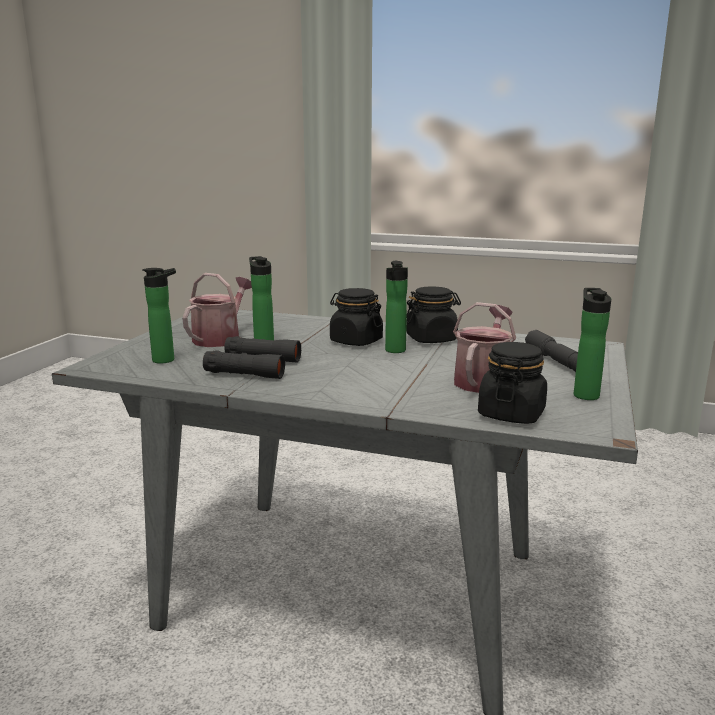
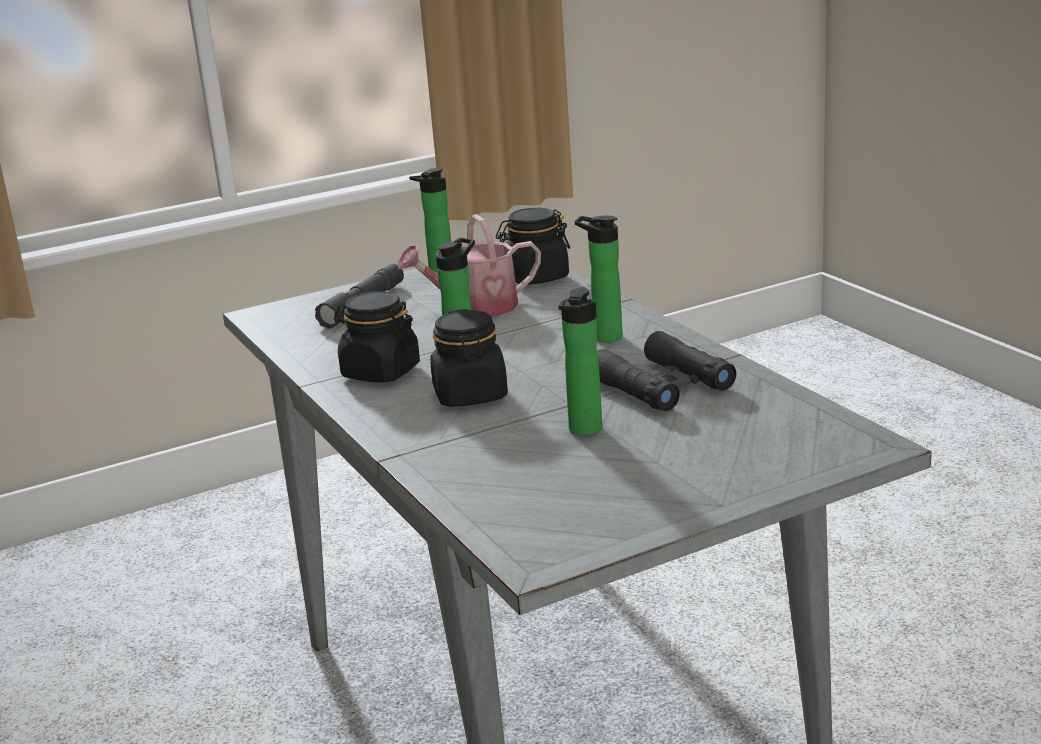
camera: 135 degrees left, 5 degrees up
(167, 360) = (755, 430): bottle -> bottle (603, 336)
(220, 338) = (630, 459): watering can -> none

